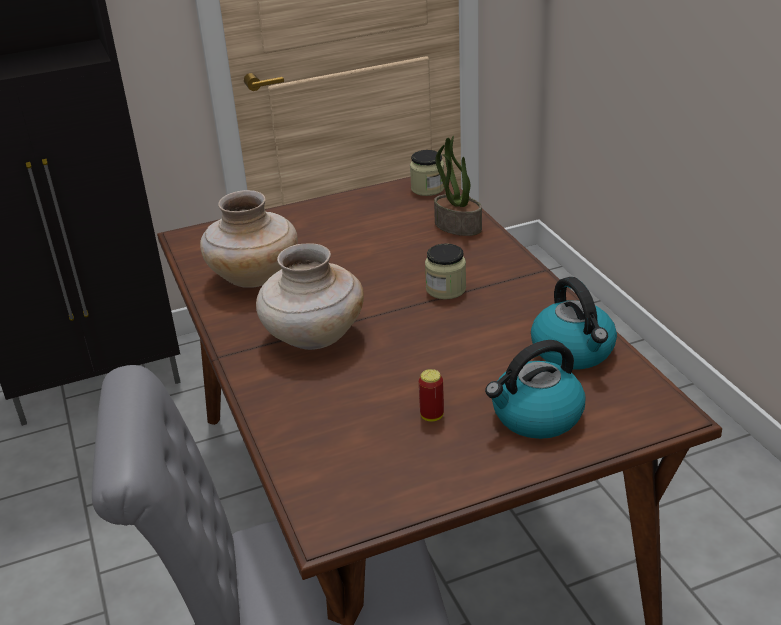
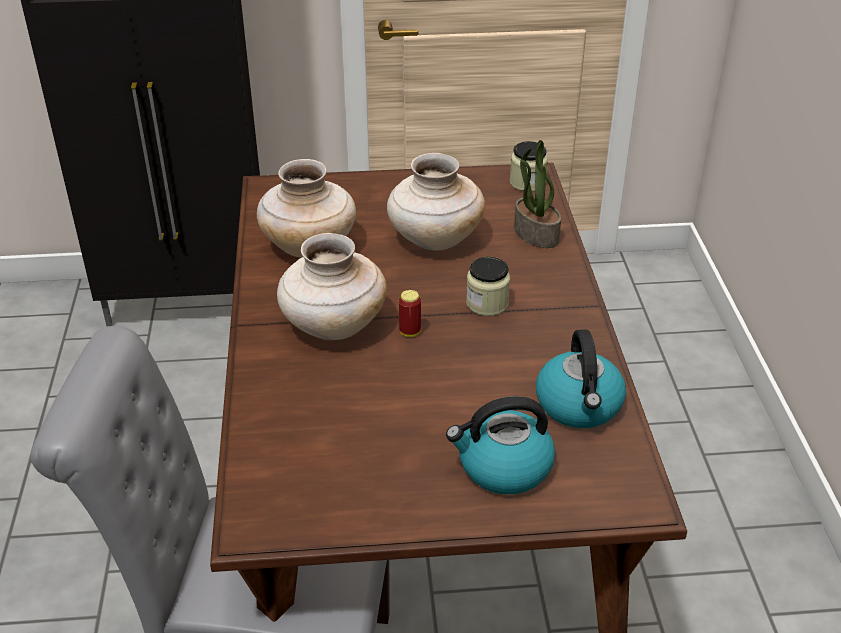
camera: 15 degrees right, 5 degrees up
(369, 248) = (434, 239): none -> beige vase
(432, 416) = (403, 440): can -> can (410, 332)

